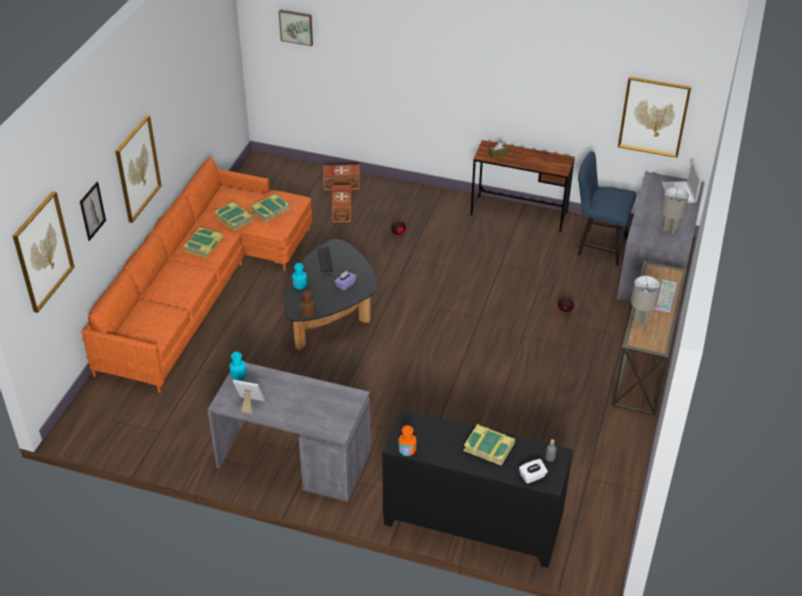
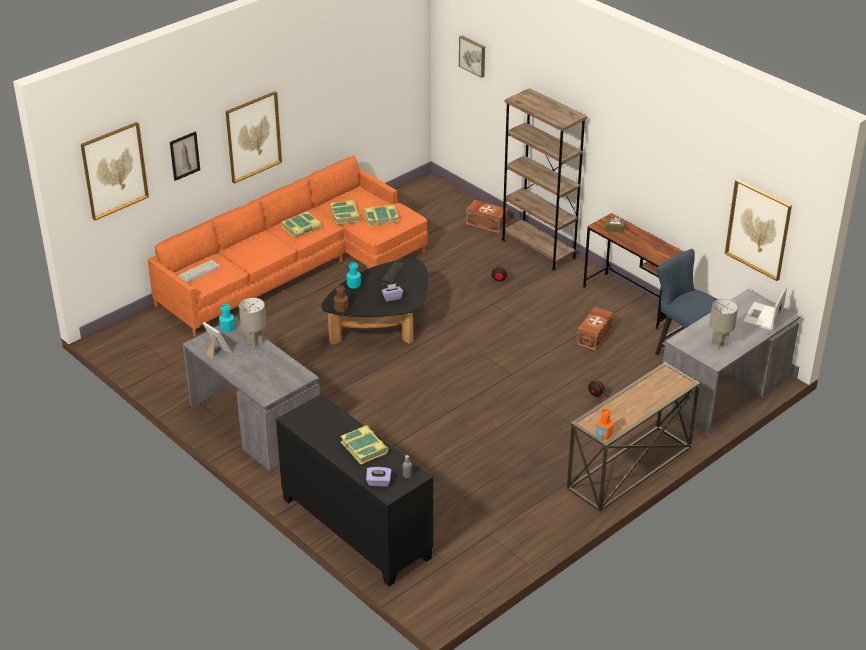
camera: 30 degrees right, 5 degrees down
(342, 210) = (468, 245): brown storage box -> brown storage box (595, 336)
(405, 193) = (538, 249): none -> brown bookcase
(407, 450) = (296, 424): orange bottle -> orange bottle (603, 434)
(532, 476) = (378, 482): white tissue box -> purple tissue box
(640, 320) = (610, 408): grey table lamp -> grey table lamp (255, 343)
(665, 295) = (655, 397): keyboard -> keyboard (199, 271)

